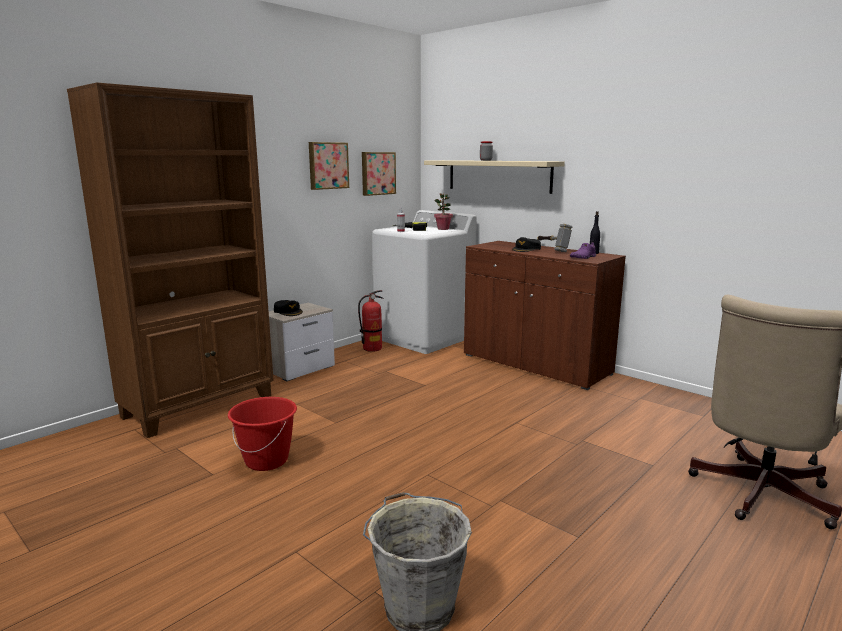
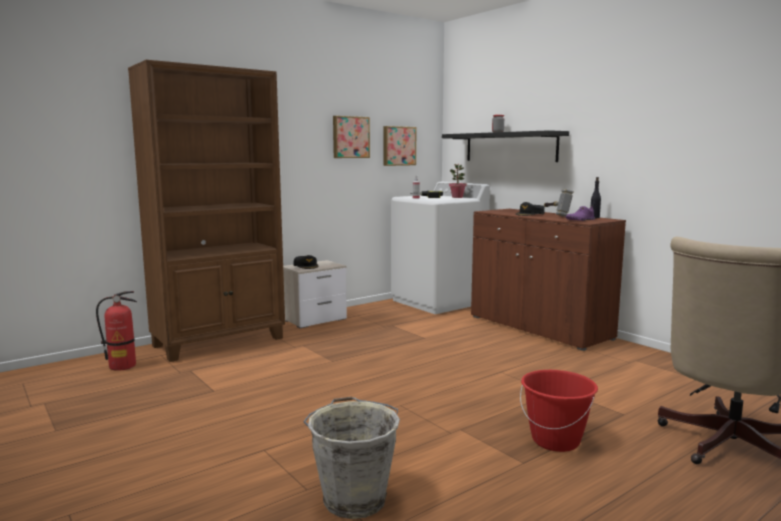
camera: 10 degrees right, 5 degrees down
(267, 460) = (262, 384): red bucket -> red bucket (556, 440)
(372, 348) = (386, 307): fire extinguisher -> fire extinguisher (122, 366)
(498, 176) = (510, 147): beige shelf -> black shelf

